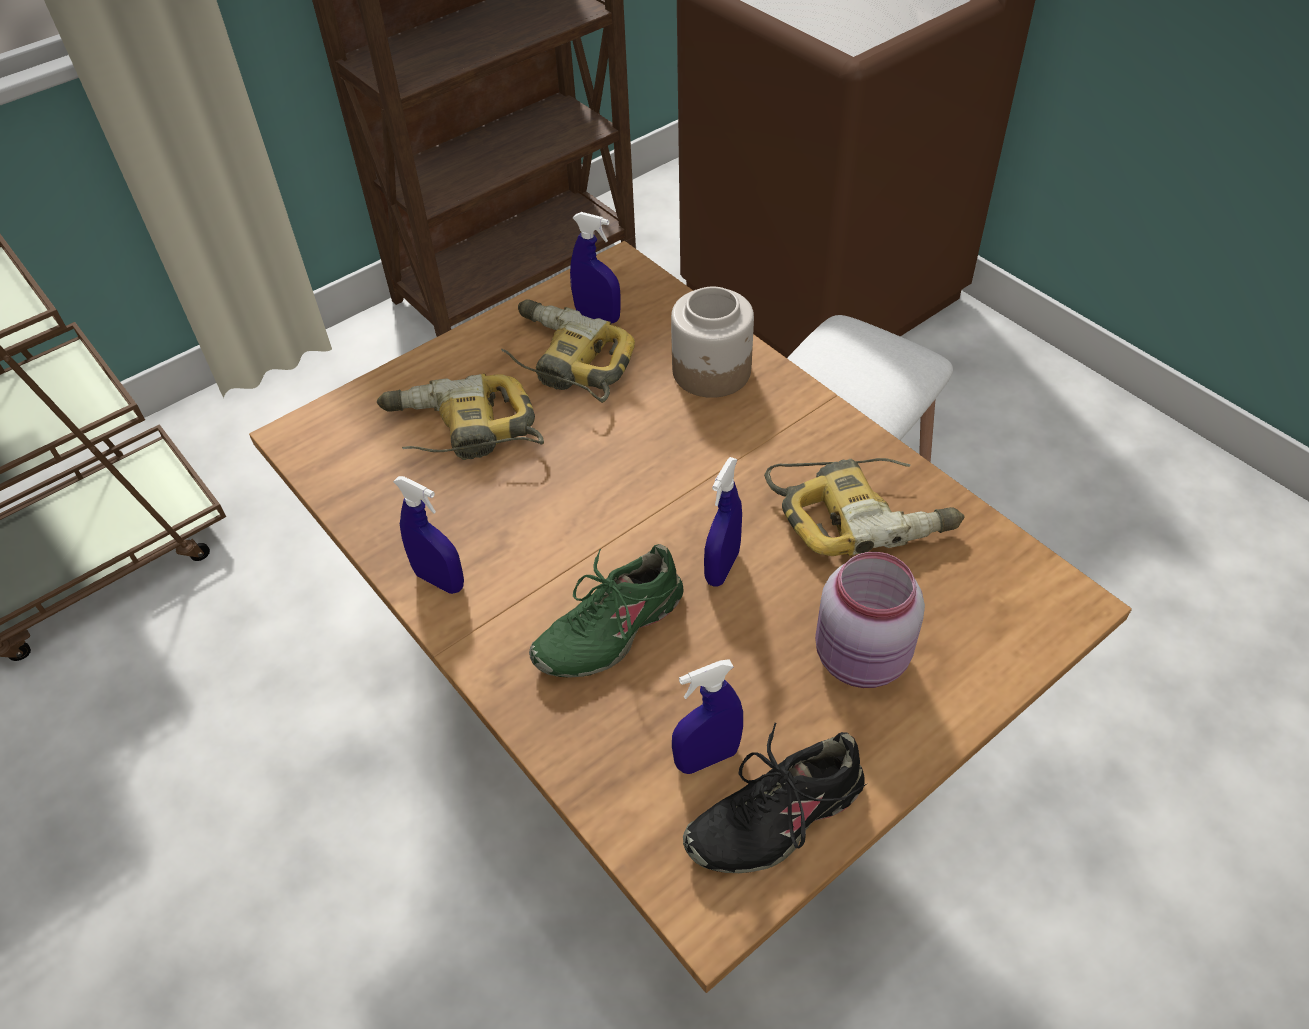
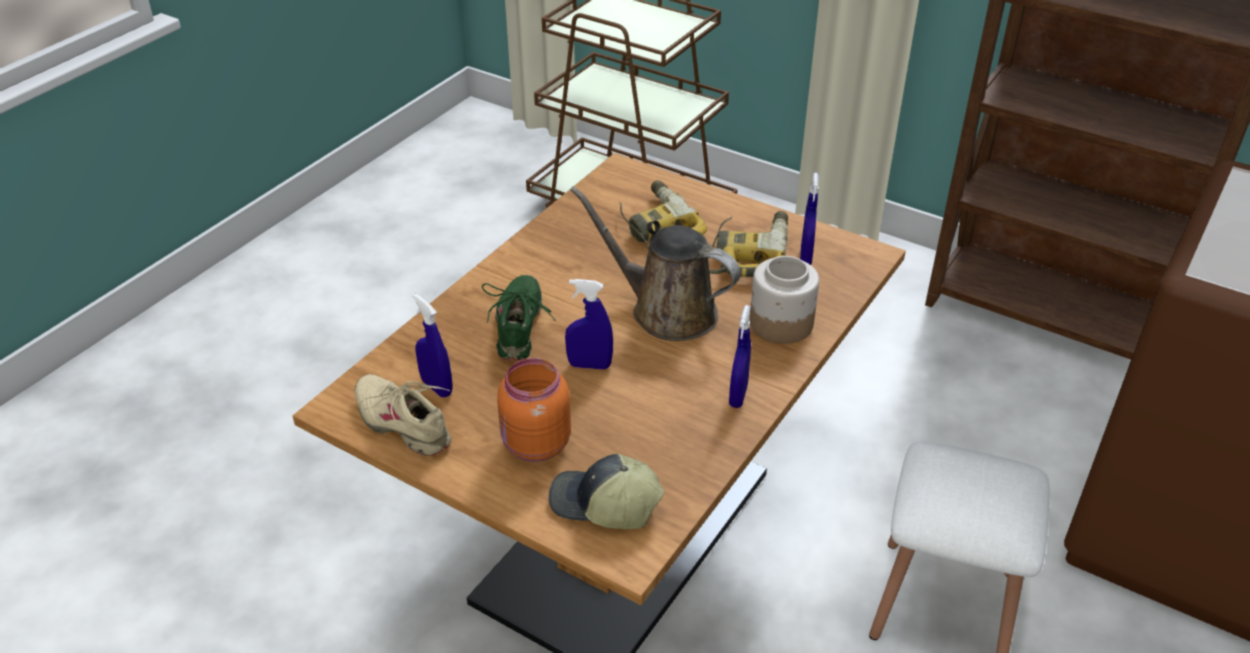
camera: 70 degrees right, 10 degrees down
(440, 580) = (531, 252): blue spray bottle -> blue spray bottle (738, 396)
(609, 628) = (520, 326): green shoe -> green shoe turned 60 degrees clockwise
(643, 465) = (666, 311): none -> brown watering can
(775, 815) = (404, 423): black shoe -> beige shoe
(861, 514) = (671, 426): power drill -> none
(862, 660) = (534, 445): pink jar -> orange jar
(985, 610) = (604, 505): none -> cap

